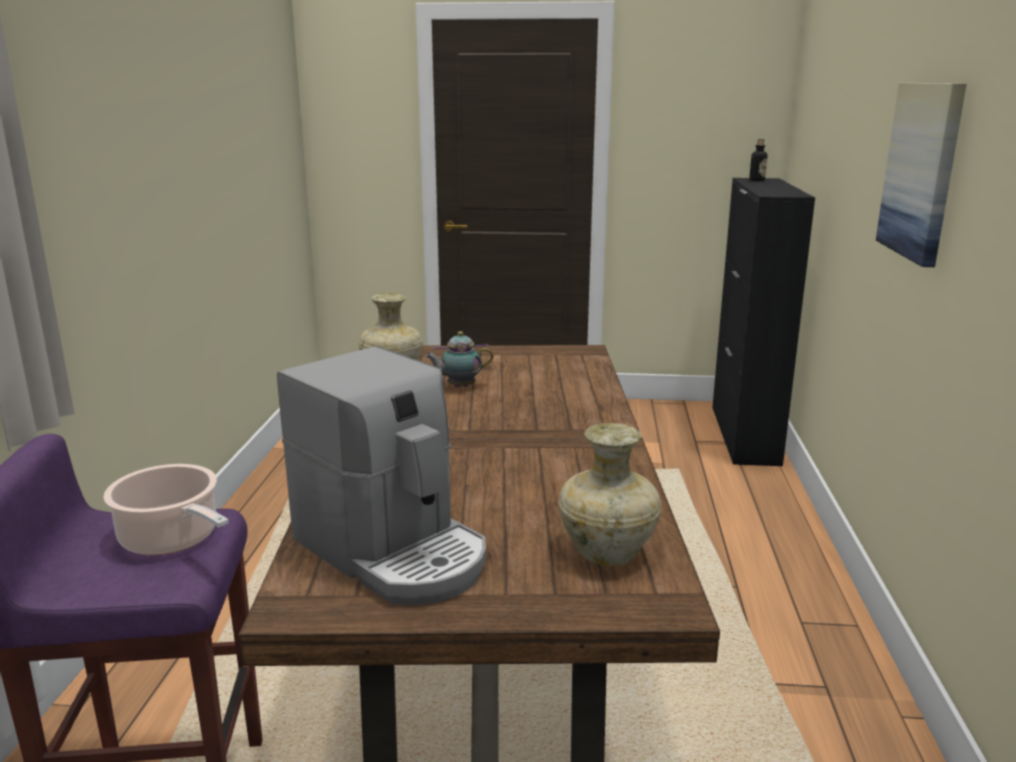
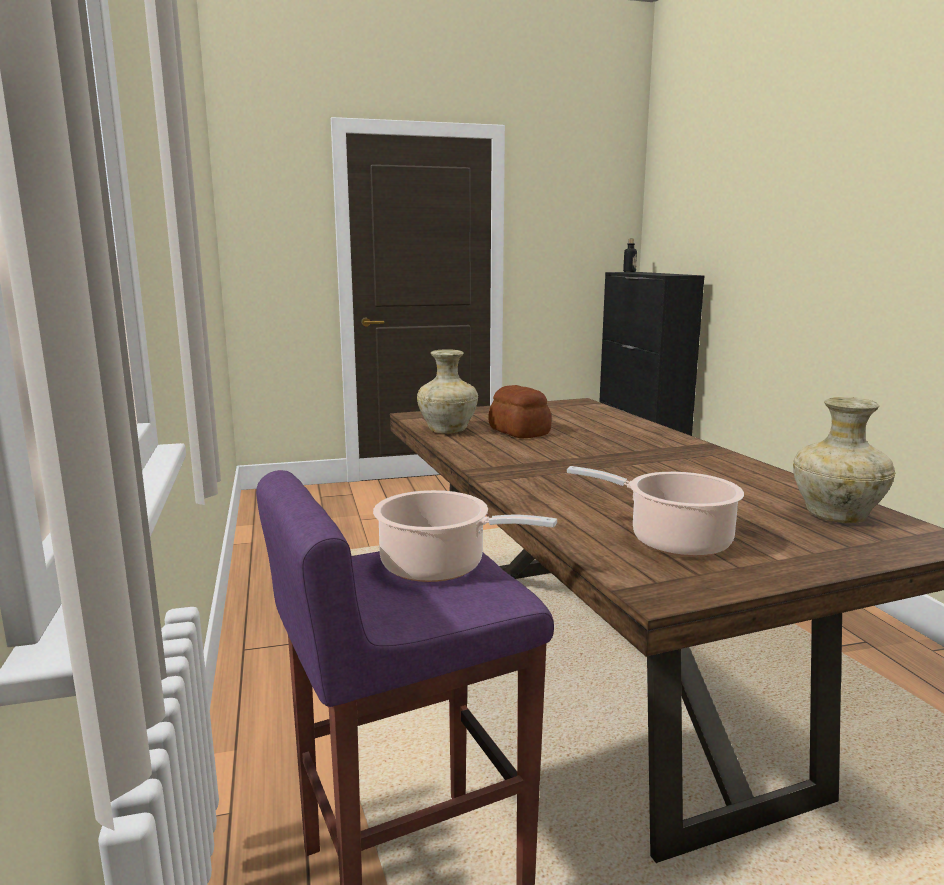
camera: 20 degrees left, 5 degrees down
(394, 552) = (673, 541): coffee machine -> cooking pot
(459, 387) = (519, 432): teapot -> bread
(922, 170) = (861, 227): picture -> none

